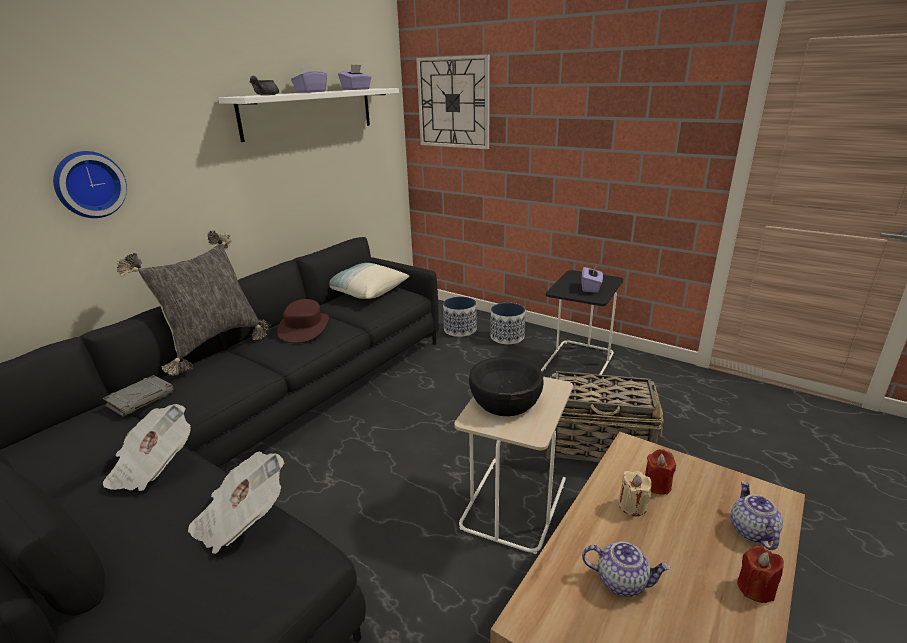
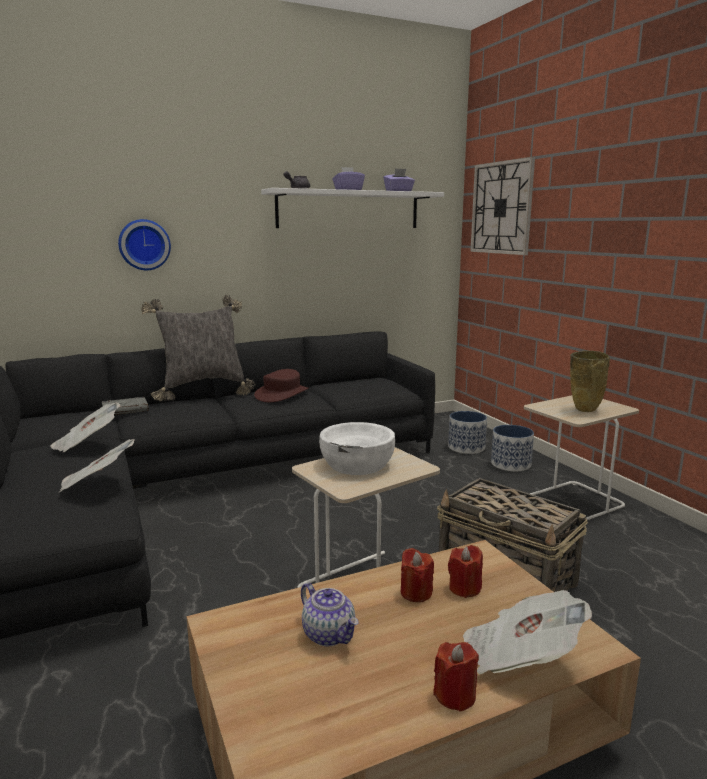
camera: 30 degrees right, 10 degrees down
(365, 292) = (364, 381): pillow -> none
(505, 401) = (357, 464): black bowl -> white bowl
(579, 362) = (570, 504): black side table -> beige side table
(591, 288) = (583, 410): purple tissue box -> beige vase
(632, 506) = (416, 592): beige candle -> red candle
(751, 531) = (519, 657): teapot -> newspaper

